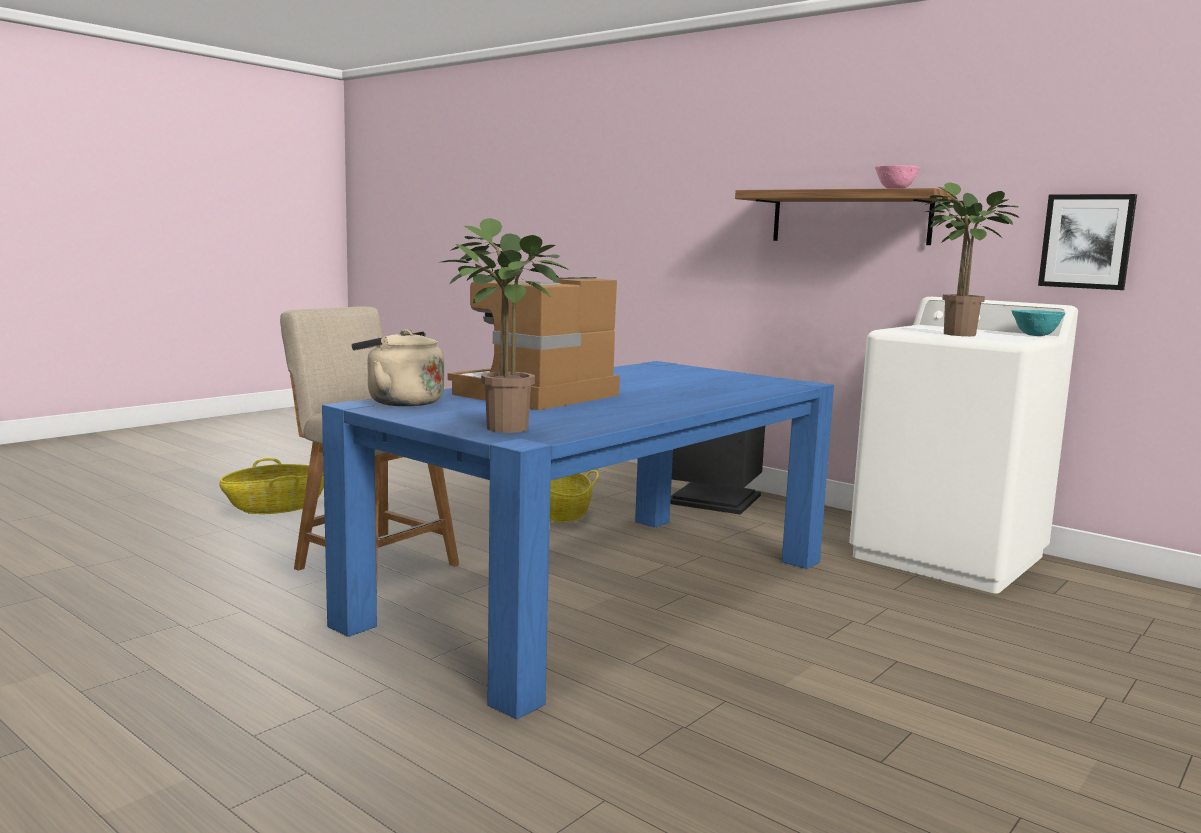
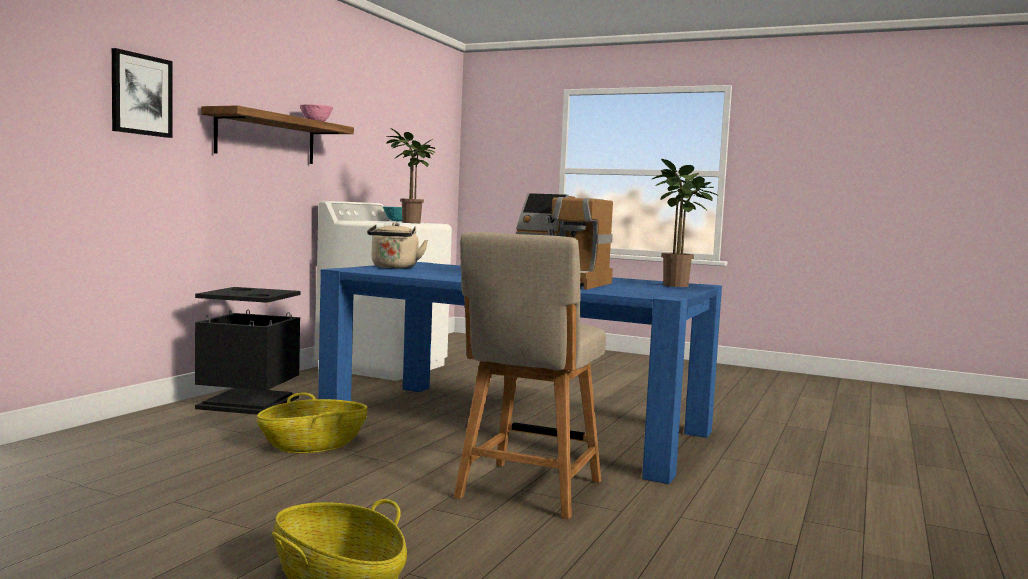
camera: 105 degrees left, 5 degrees down
(400, 402) = (640, 293): beige kettle -> beige kettle (394, 268)
(1086, 241) = (371, 165): picture -> picture (141, 95)

